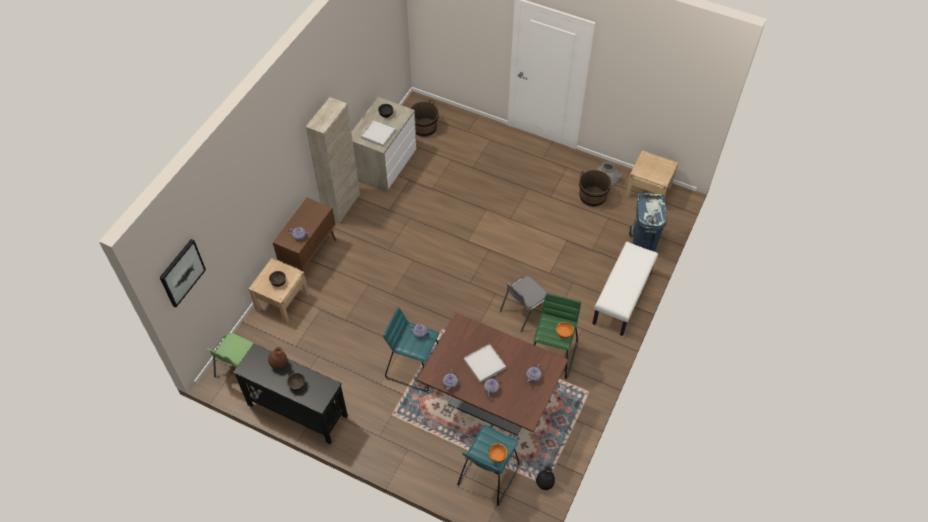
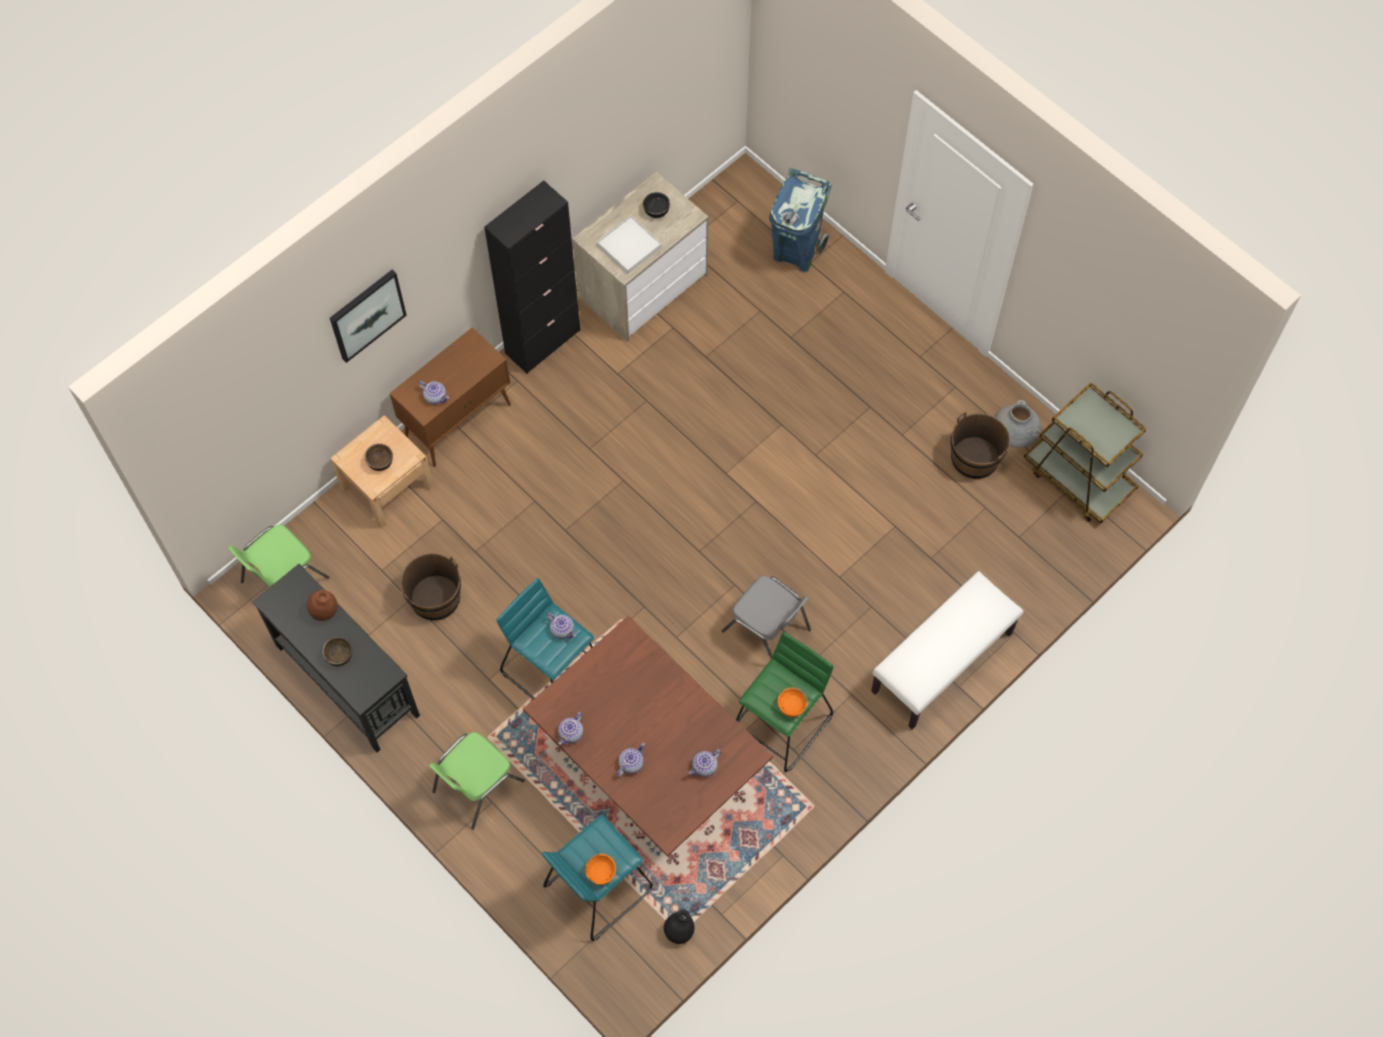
camera: 20 degrees right, 10 degrees up
(181, 272) = (205, 435): picture -> picture (366, 314)
(342, 205) = (543, 342): beige cabinet -> black cabinet
(395, 443) = (476, 786): none -> green chair
(424, 128) = (737, 233): brown bucket -> brown bucket (435, 598)
(484, 364) = (637, 719): white tray -> none
(524, 311) = (767, 631): grey chair -> grey chair turned 120 degrees counterclockwise
(643, 242) = (1025, 573): blue trash can -> blue trash can (796, 252)
(648, 191) = (1078, 478): beige nightstand -> brown cart

